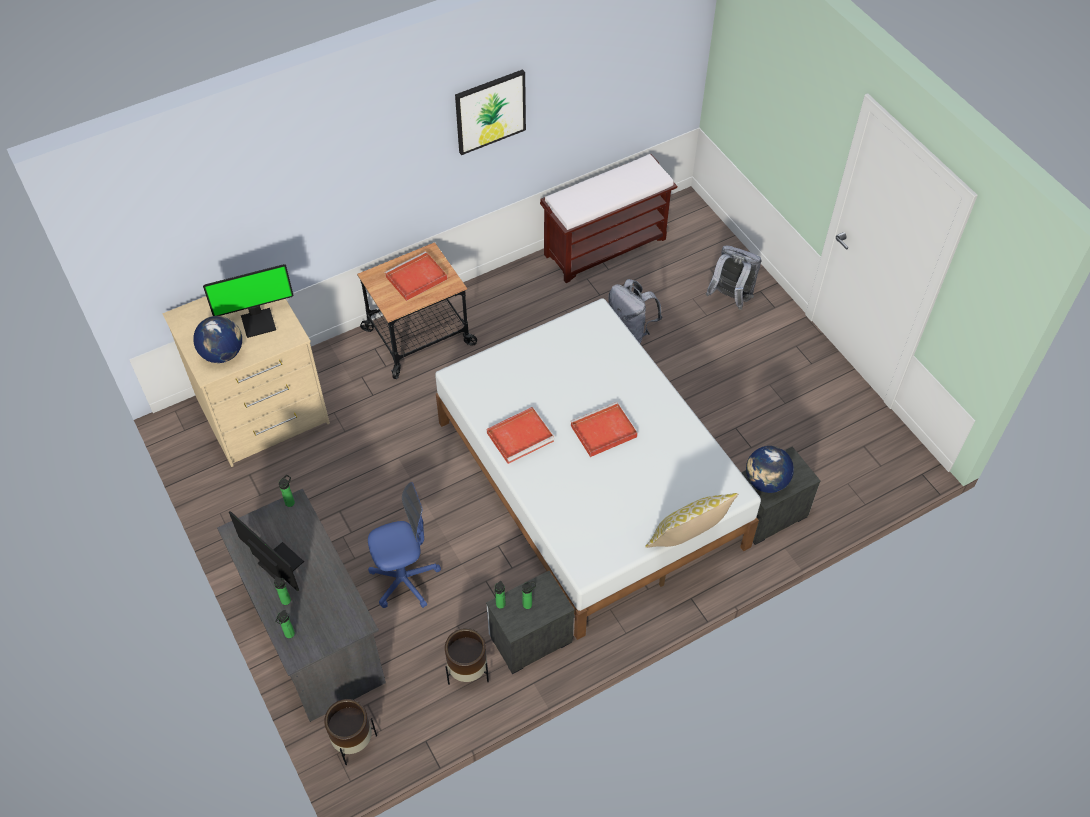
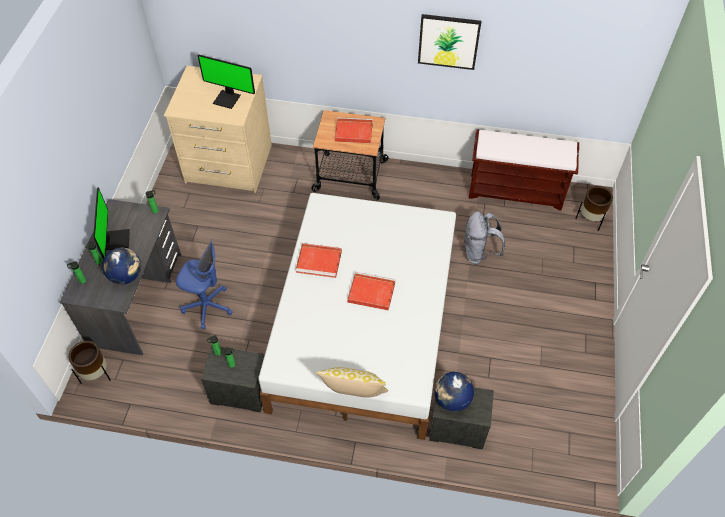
camera: 40 degrees right, 0 degrees up
(223, 353) = (192, 104): globe -> globe (126, 276)
(467, 672) = (188, 383): brown planter -> brown planter (590, 219)
(730, 298) = (569, 274): grey backpack -> none

